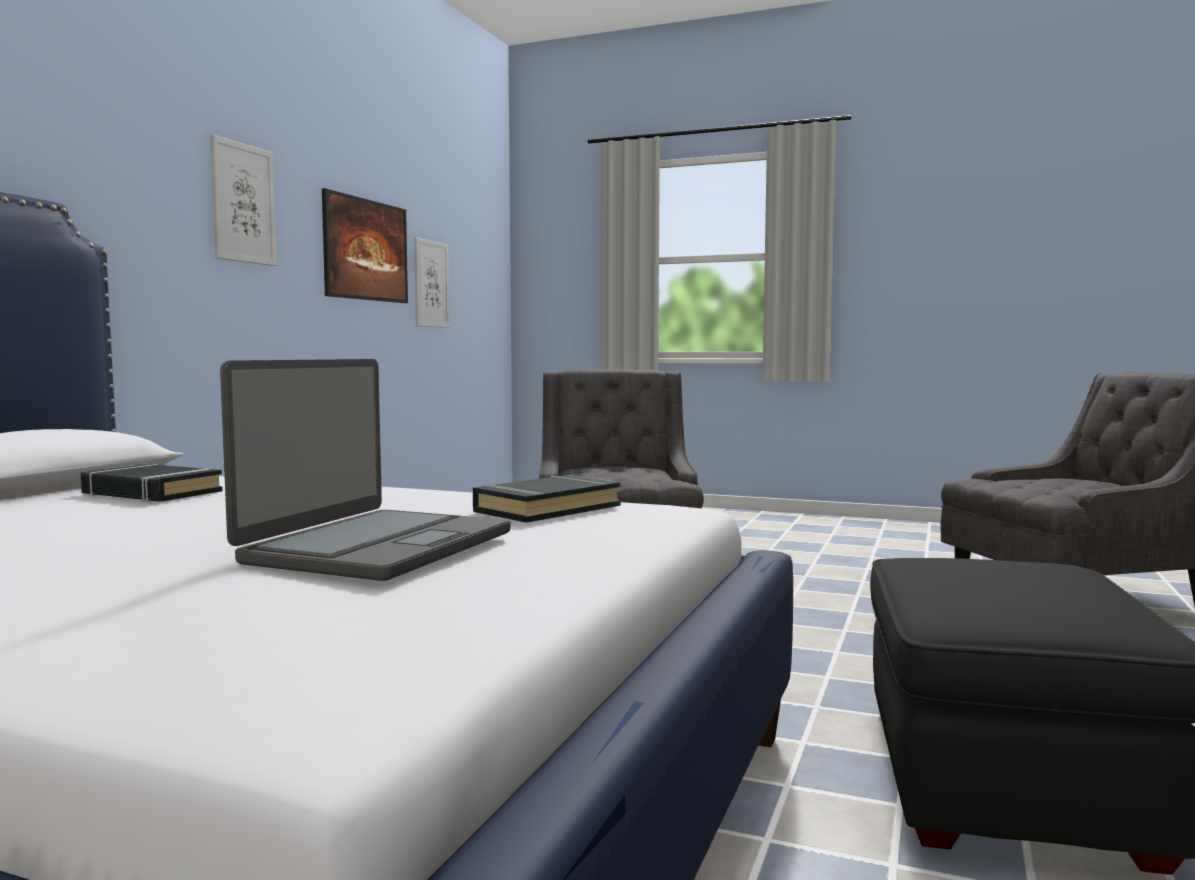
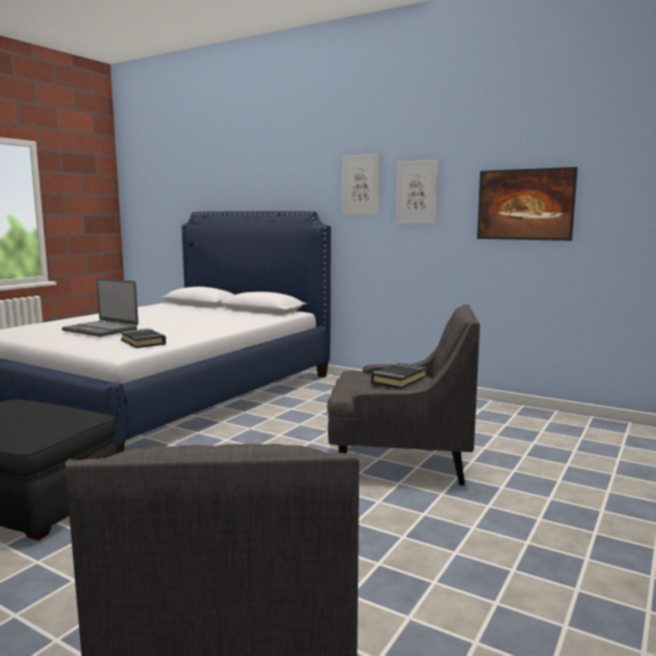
camera: 100 degrees right, 5 degrees up
(151, 493) = (233, 316): black book -> black book (398, 380)
(431, 284) = (615, 223): picture -> picture (361, 185)

